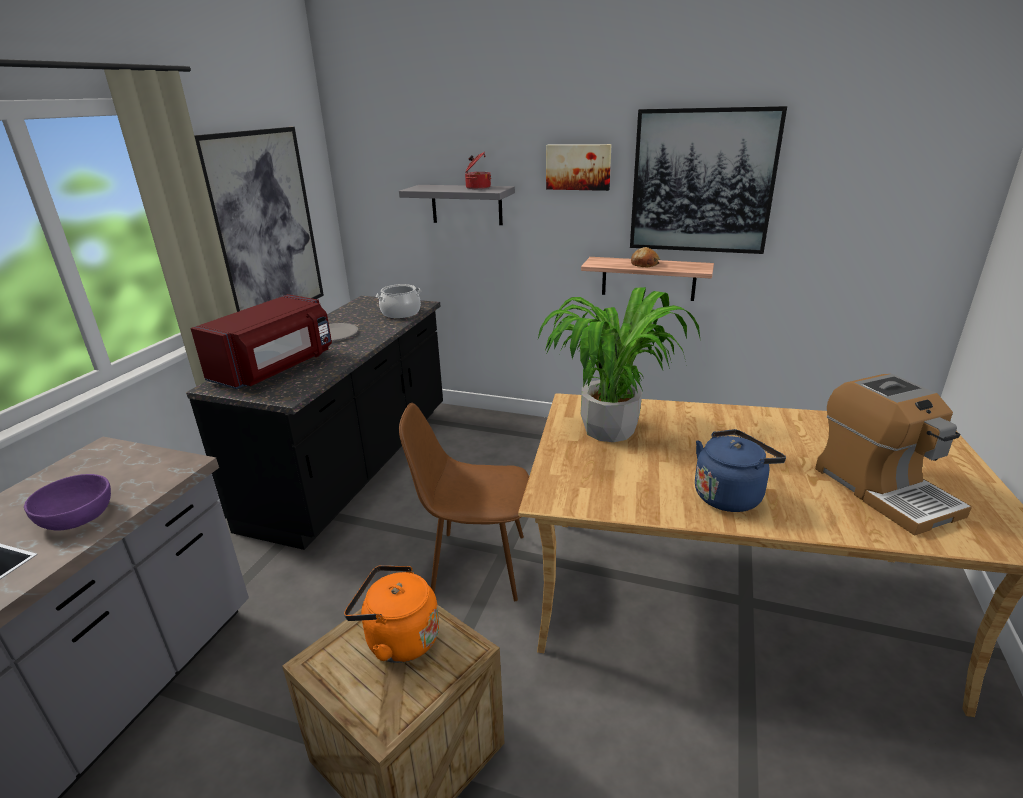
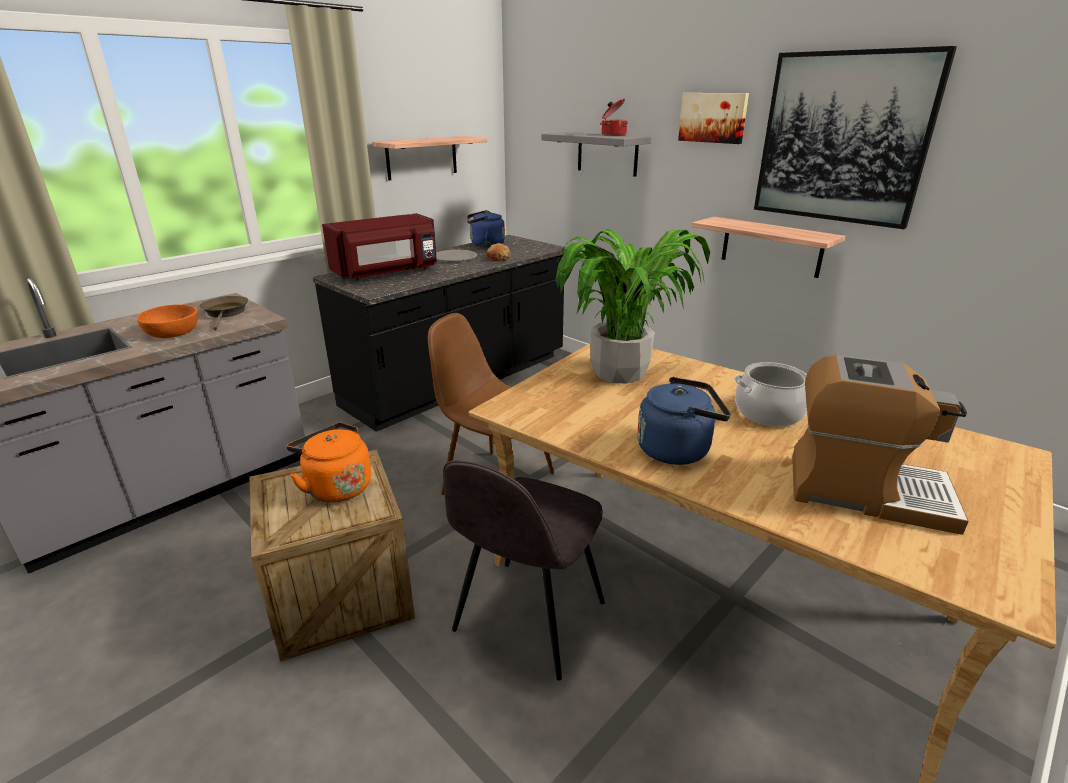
camera: 25 degrees right, 0 degrees up
(77, 516) = (173, 333): purple bowl -> orange bowl
(124, 469) = (226, 313): none -> brown frying pan
(264, 228) = (422, 157): picture -> shelf
(350, 313) = (485, 245): none -> blue kettle
(401, 313) = (526, 251): cooking pot -> cooking pot (768, 412)
(607, 695) = (527, 619): none -> grey chair
(645, 264) = (762, 228): bread -> bread (498, 258)
(883, 490) = (864, 492): coffee machine -> coffee machine turned 75 degrees counterclockwise

